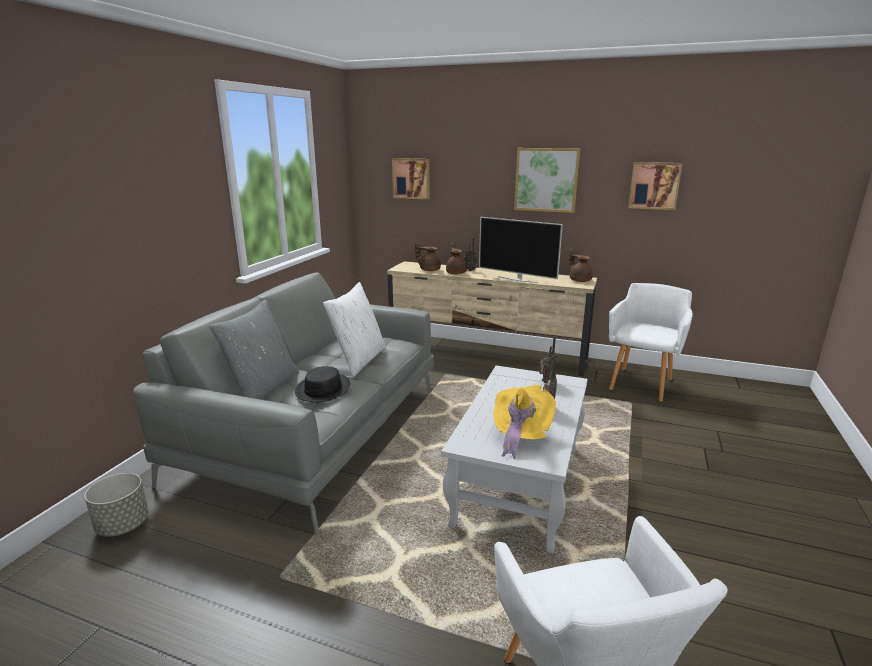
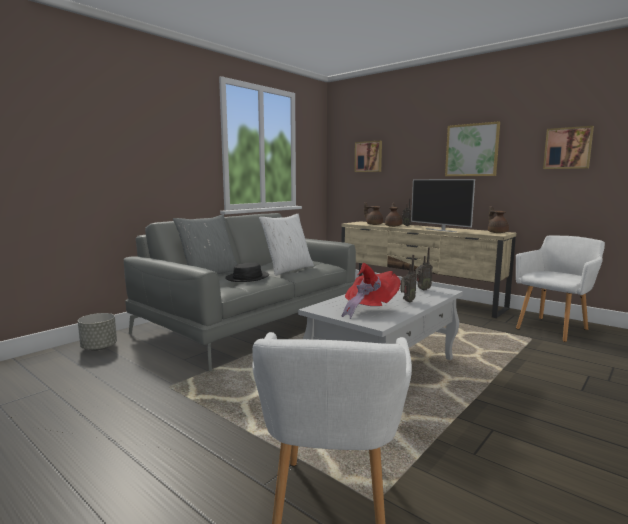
camera: 20 degrees right, 10 degrees down
(520, 435) = (369, 309): yellow hat -> red hat

